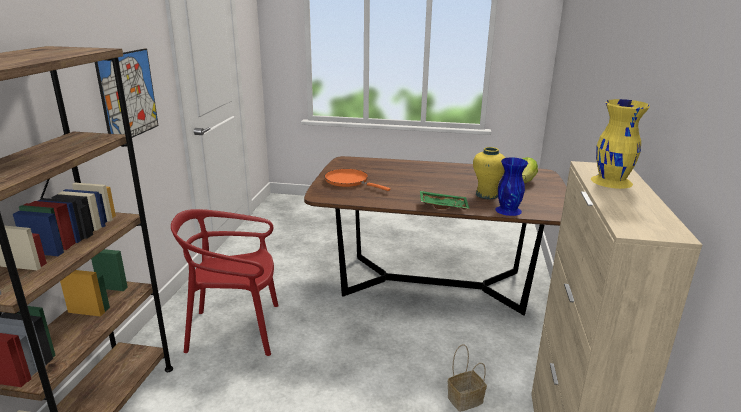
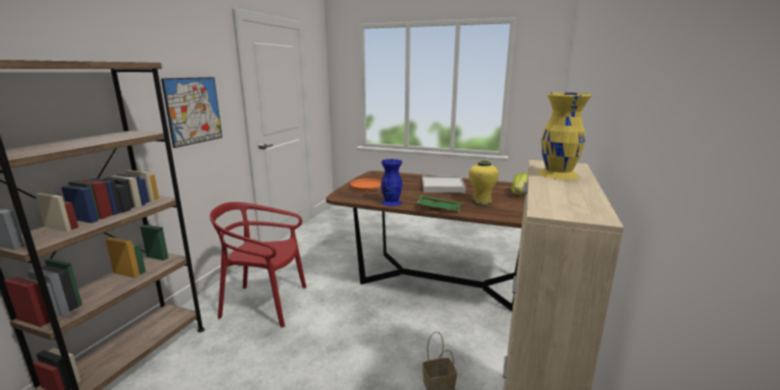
camera: 10 degrees right, 5 degrees down
(434, 176) = (442, 186): none -> white tray
(508, 210) = (495, 214): blue vase -> blue vase (391, 202)

